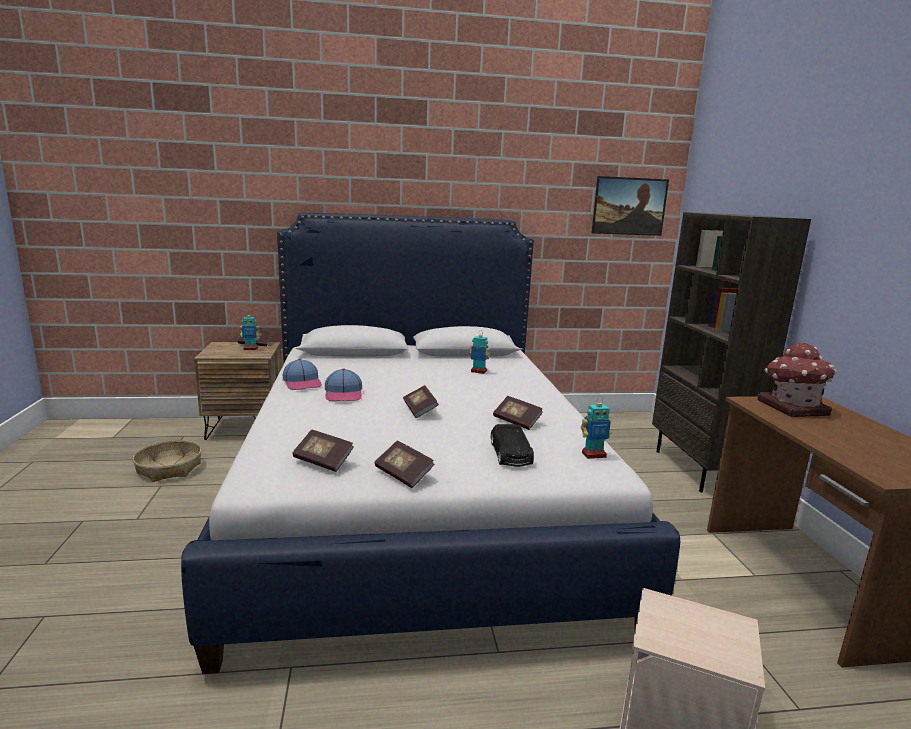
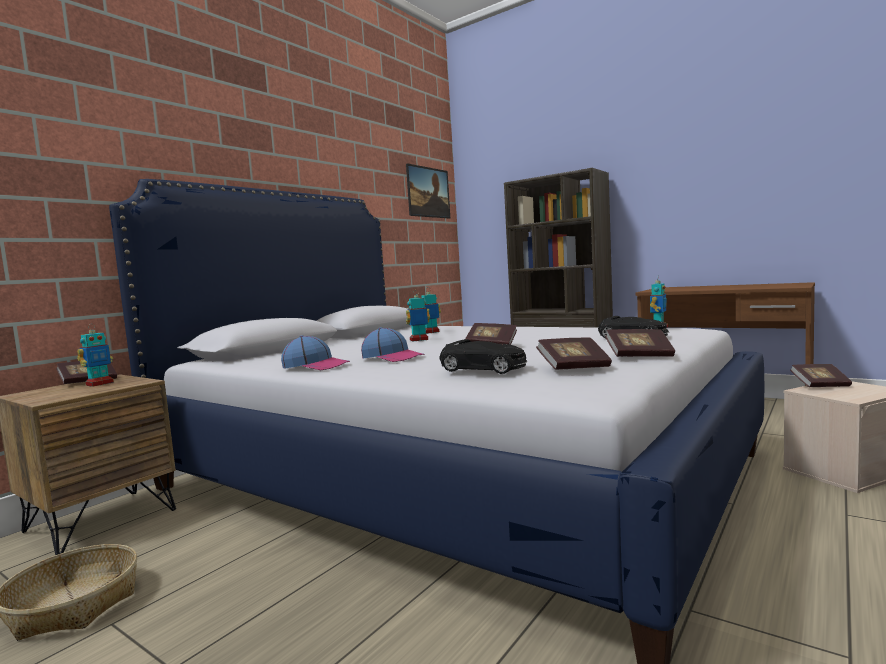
camera: 45 degrees left, 10 degrees down
(300, 434) = (484, 369): none -> black toy car
(435, 379) = (419, 340): none -> toy robot
(517, 421) = (565, 333): book -> book (820, 386)
(791, 407) = (672, 289): toy house -> none

